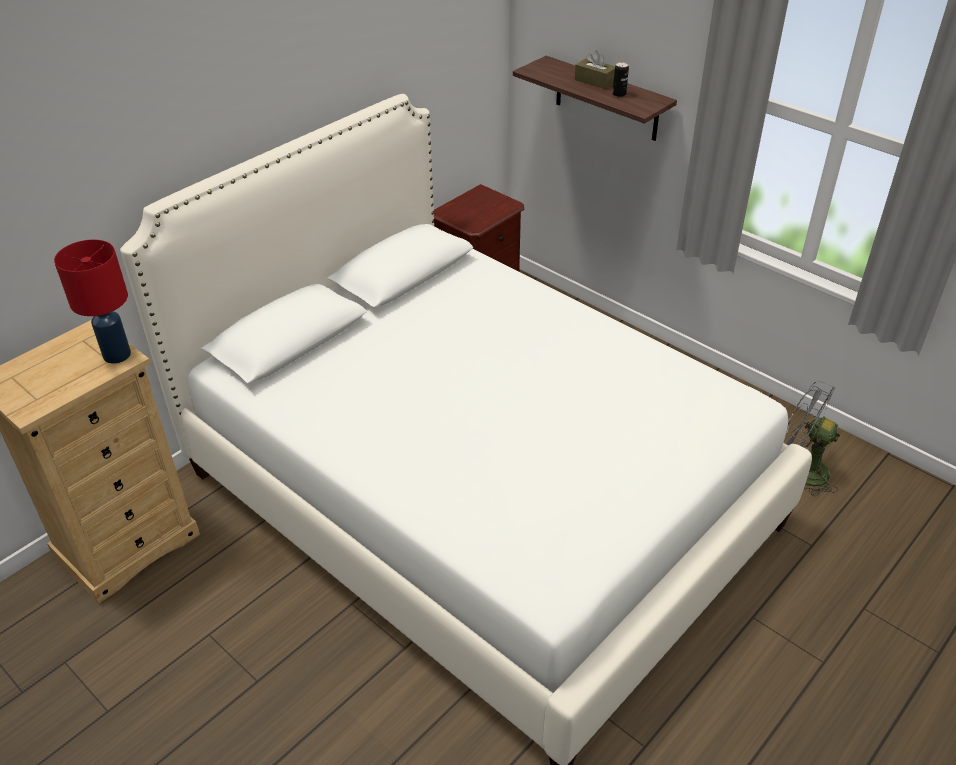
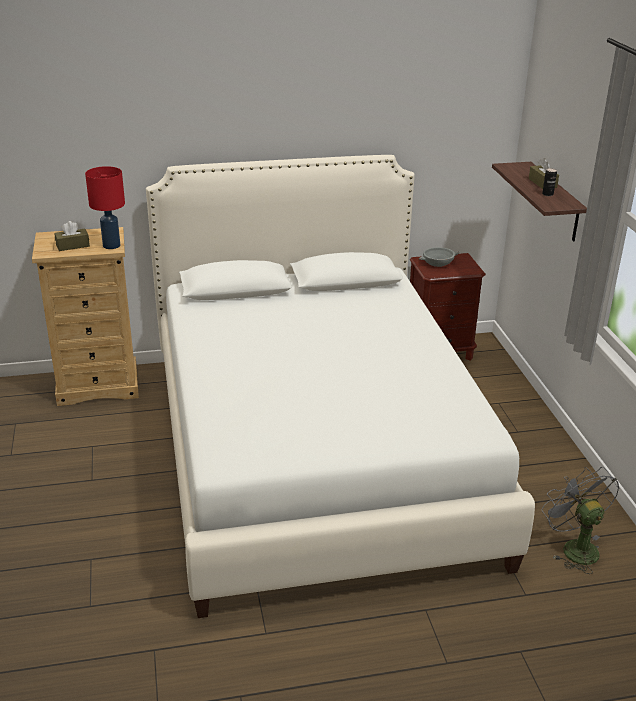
camera: 35 degrees right, 10 degrees down
(58, 379) = (72, 245): none -> brown tissue box
(466, 210) = (438, 263): none -> grey bowl

